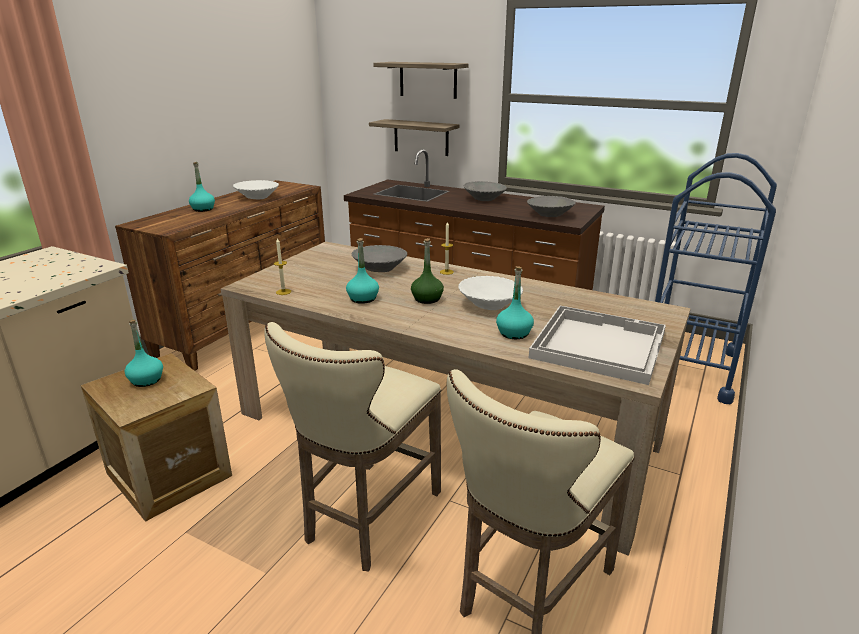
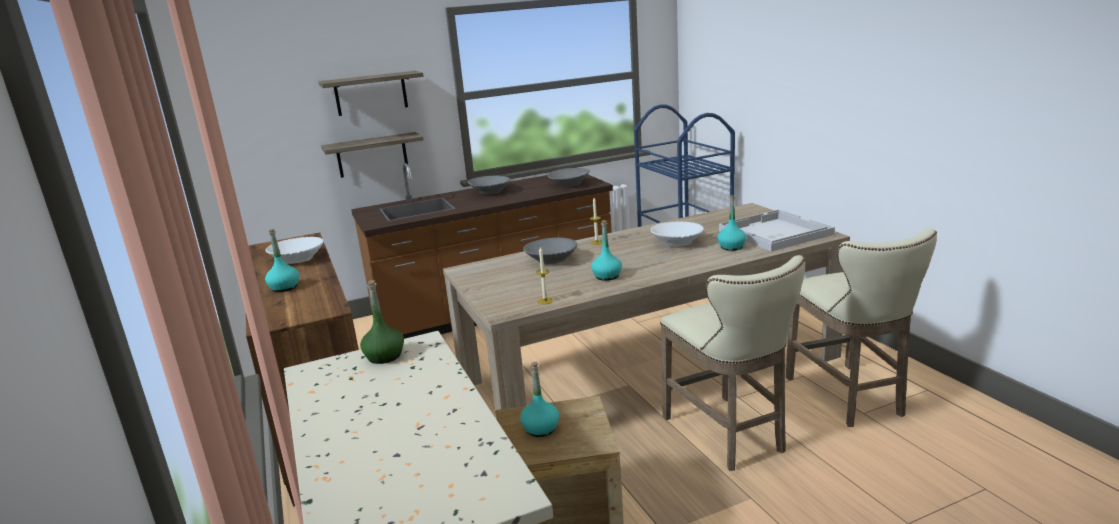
camera: 50 degrees left, 5 degrees down
(427, 299) = (639, 258): green bottle -> green bottle (385, 356)

